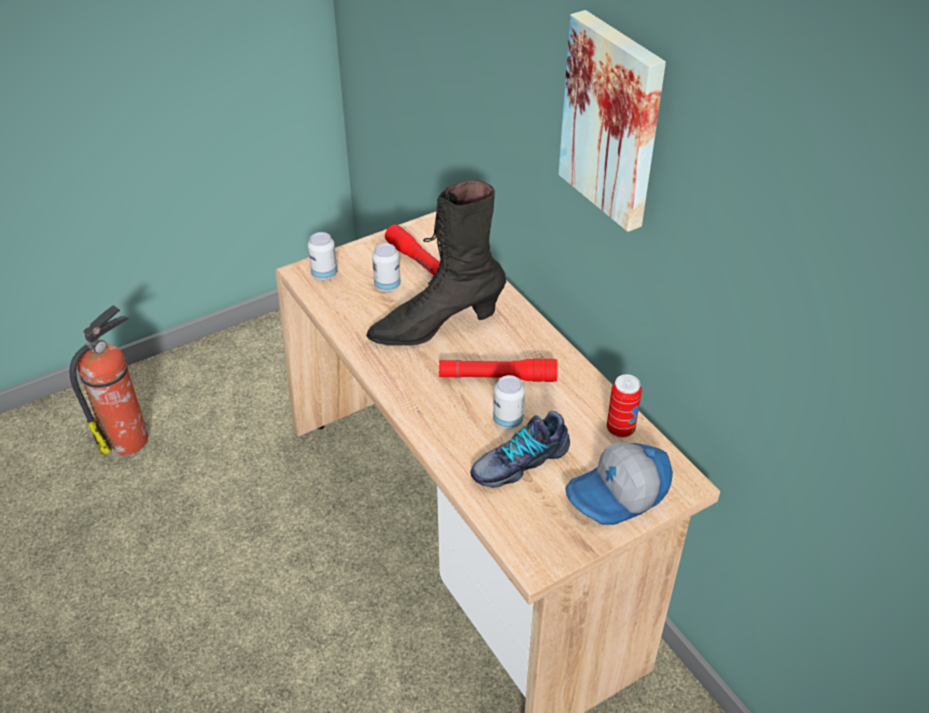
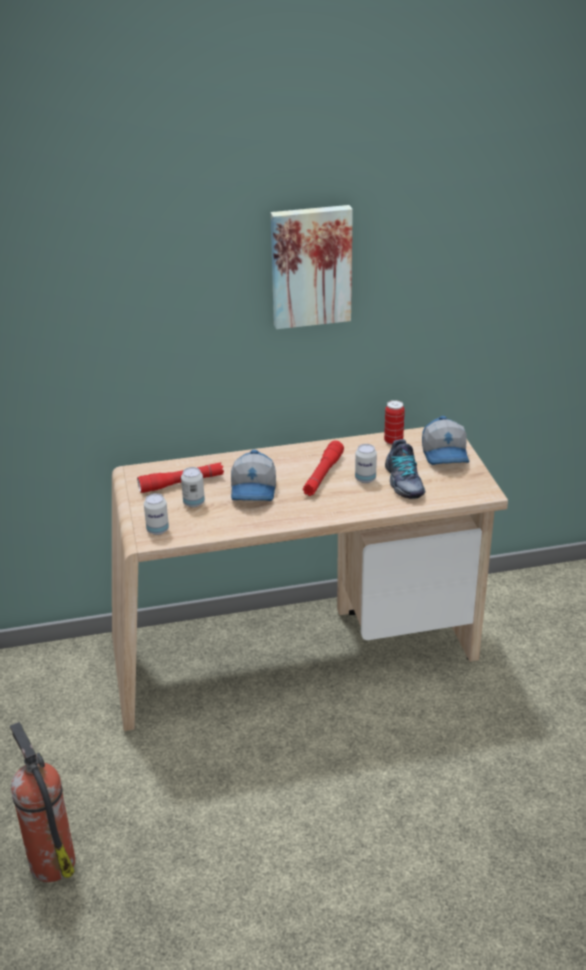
camera: 70 degrees left, 10 degrees down
(436, 326) = (254, 490): black boot -> cap

